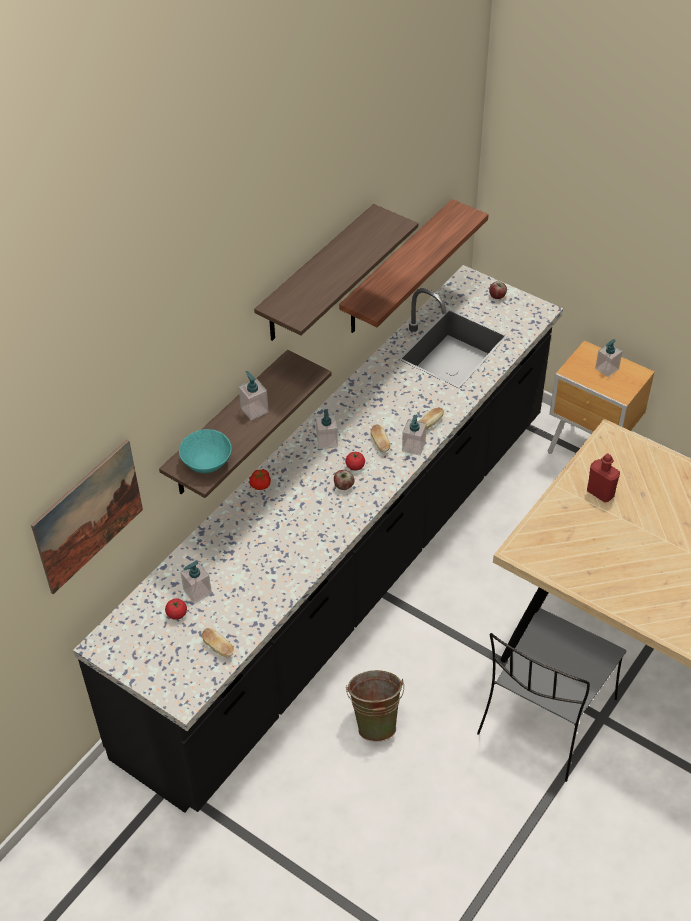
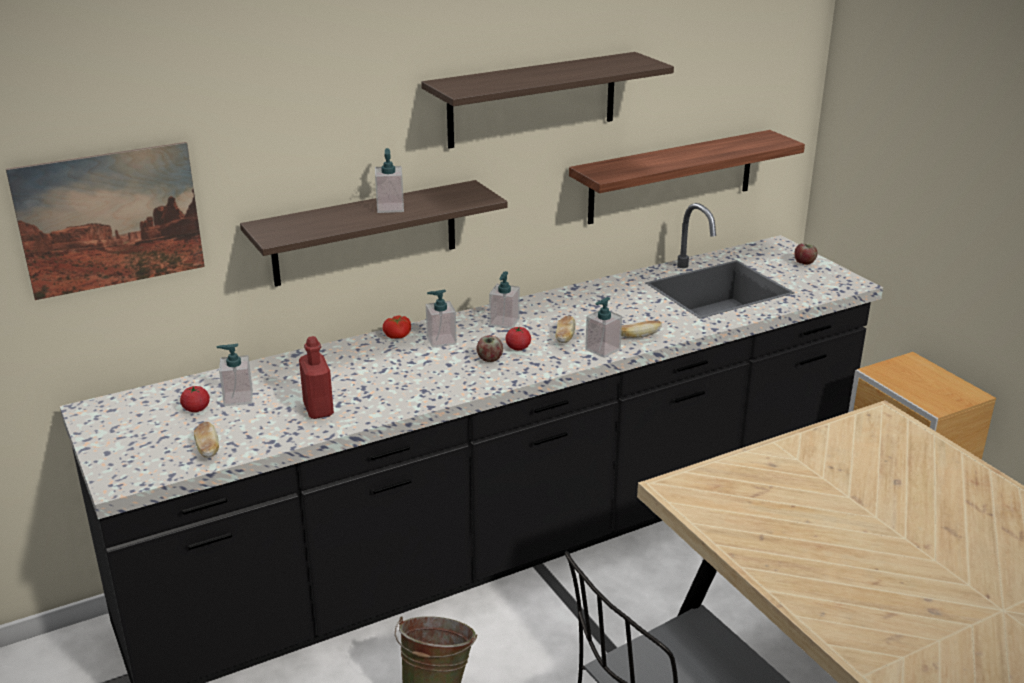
camera: 25 degrees right, 20 degrees down
(207, 461) = (295, 229): turquoise bowl -> none
(600, 493) = (833, 464): red bottle -> red bottle (318, 409)
(606, 369) = (928, 380): soap dispenser -> soap dispenser (441, 340)

